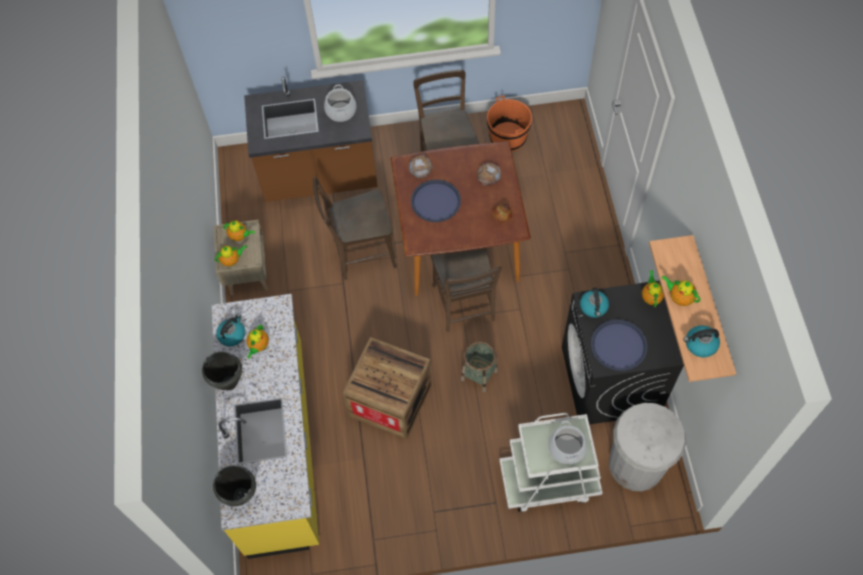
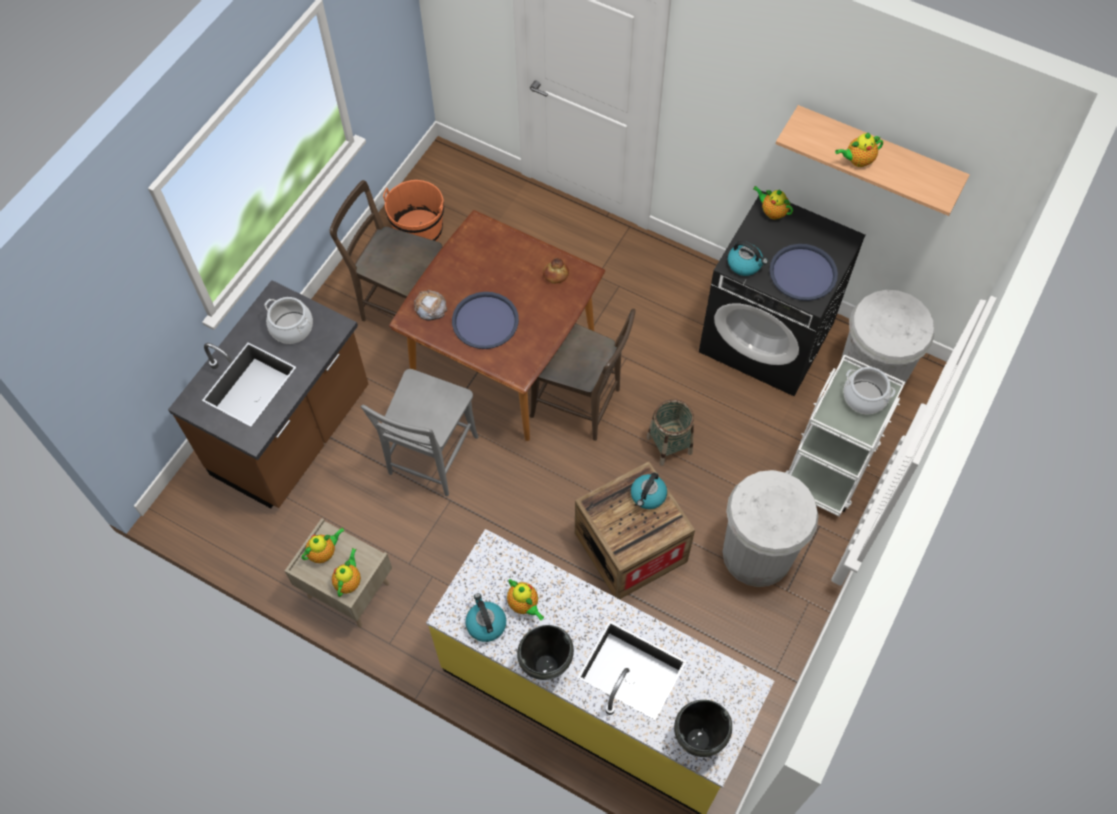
camera: 55 degrees left, 0 degrees up
(360, 254) = (430, 459): brown chair -> grey chair
(445, 477) = (757, 554): none -> white trash can
(488, 176) = (498, 254): bread -> none
(700, 345) = (919, 179): kettle -> kettle (648, 496)

